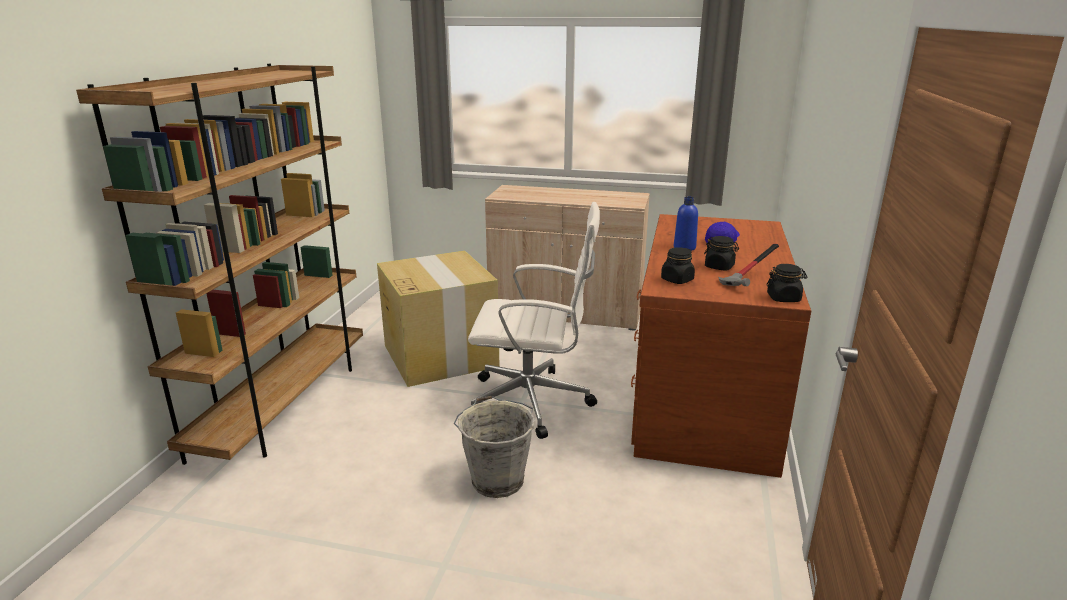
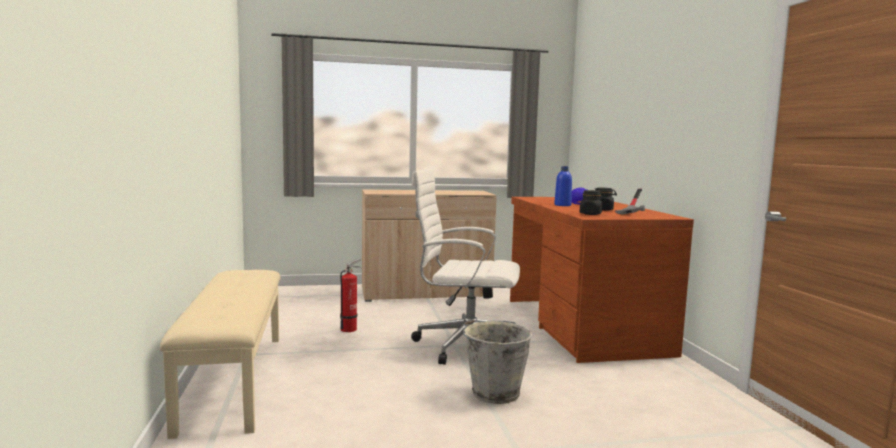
camera: 25 degrees left, 15 degrees down
(284, 404) = (233, 379): brown bookcase -> beige bench
(440, 355) = (350, 329): cardboard box -> fire extinguisher
(533, 402) = (465, 345): white office chair -> white office chair turned 150 degrees counterclockwise
(783, 298) = (669, 216): black jar -> none

